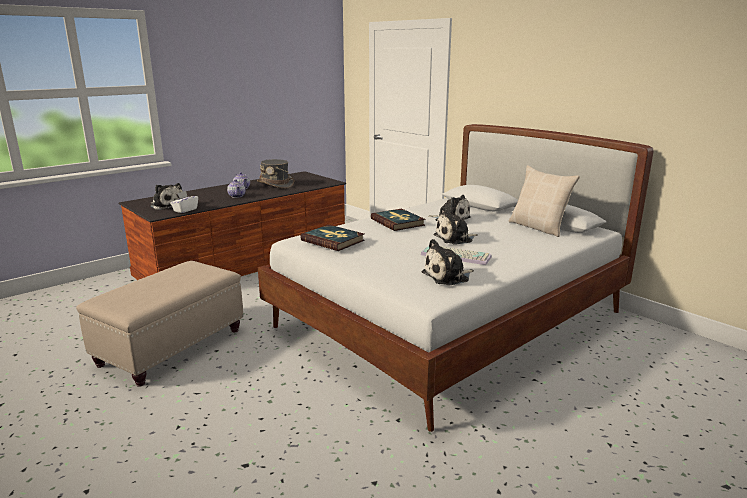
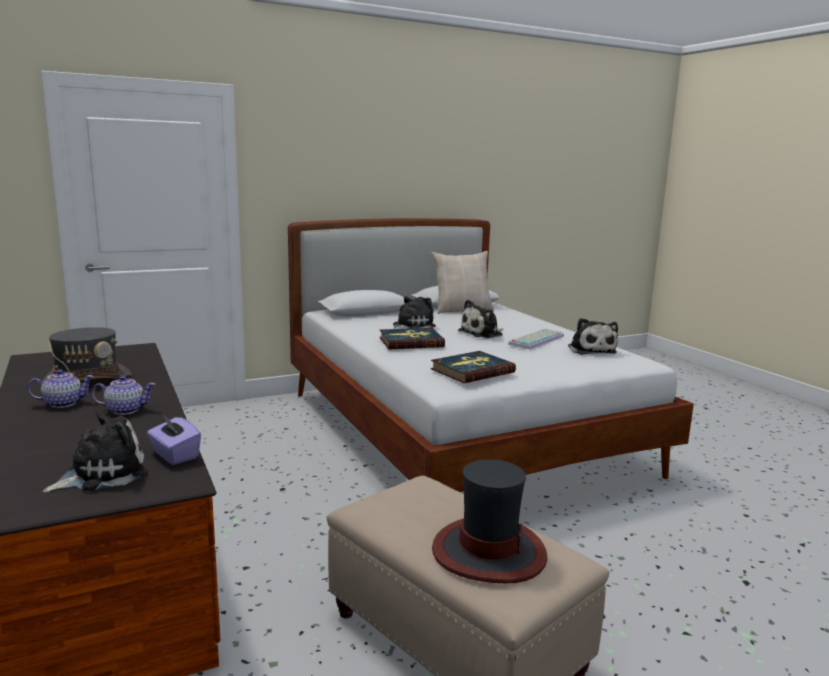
camera: 75 degrees left, 5 degrees down
(143, 292) = (488, 552): none -> hat
(185, 210) = (174, 455): white tissue box -> purple tissue box
(455, 238) = (482, 333): plush toy -> plush toy turned 60 degrees clockwise

